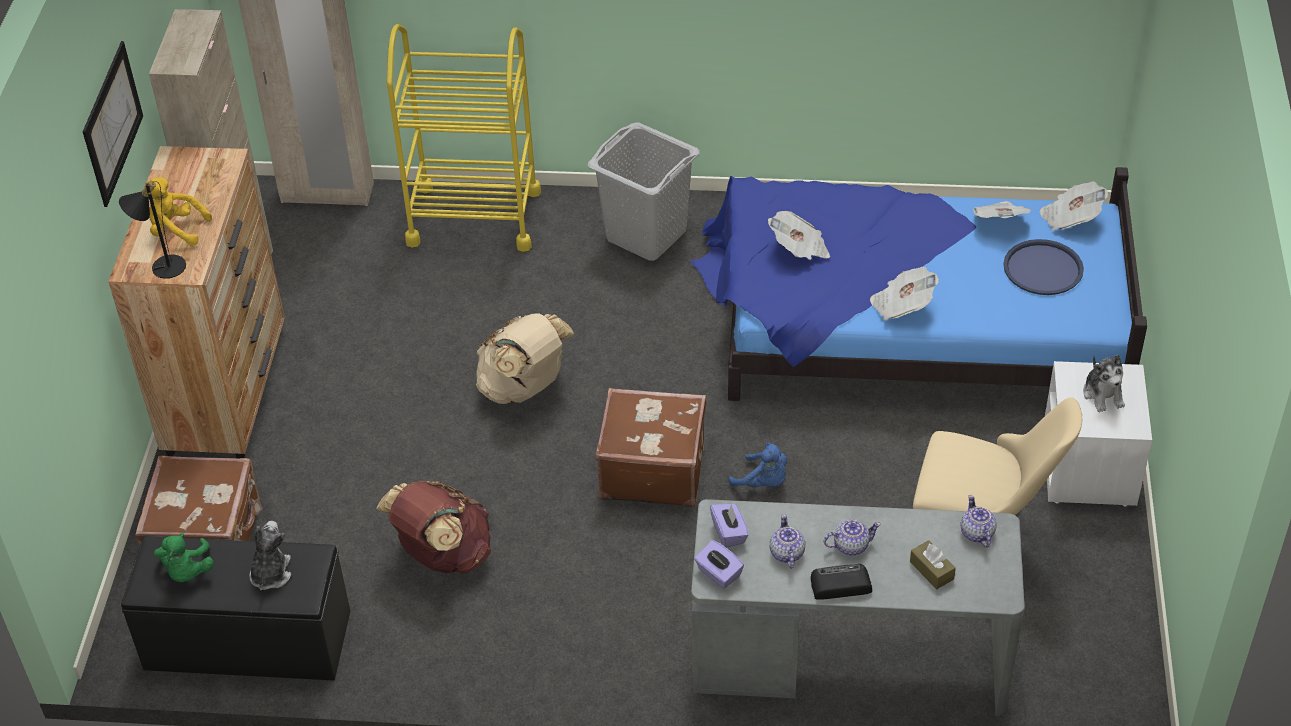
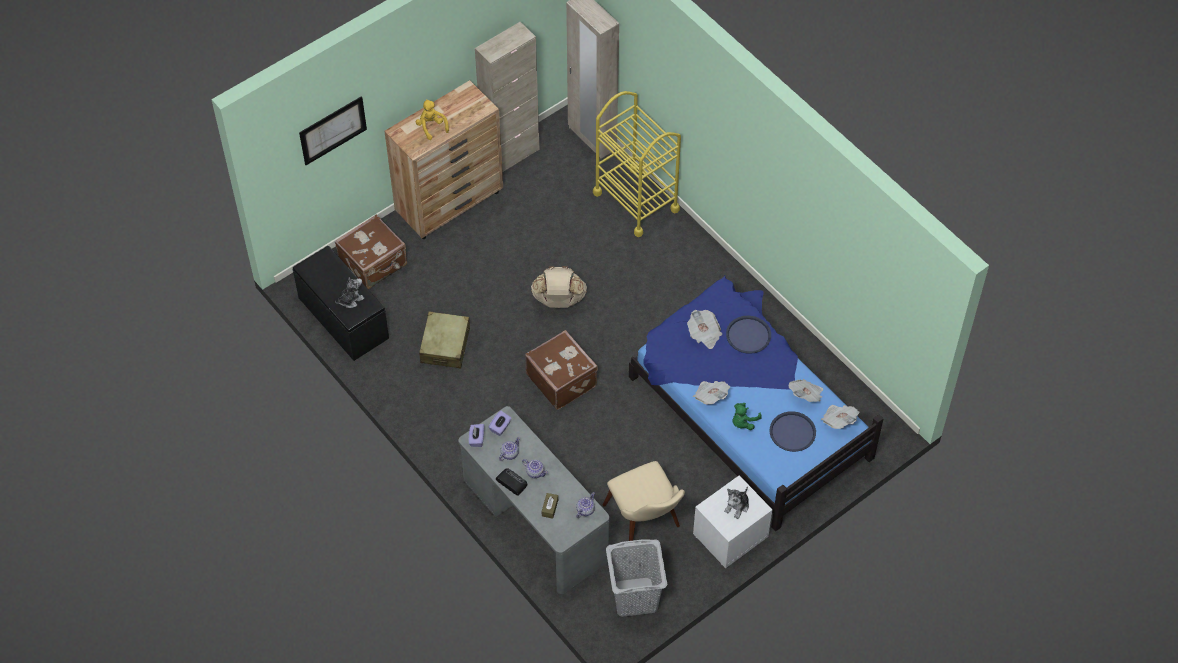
camera: 45 degrees right, 10 degrees up
(112, 123) = (431, 64): picture -> picture (333, 130)
(162, 266) = (409, 139): black table lamp -> none
(187, 571) = (325, 273): green plush toy -> green plush toy (743, 422)
(443, 555) = (445, 345): brown backpack -> beige suitcase
(646, 234) = (695, 271): grey laundry basket -> grey laundry basket (635, 596)
(763, 482) = (596, 423): blue plush toy -> none
(850, 211) = (748, 335): none -> blue tray

